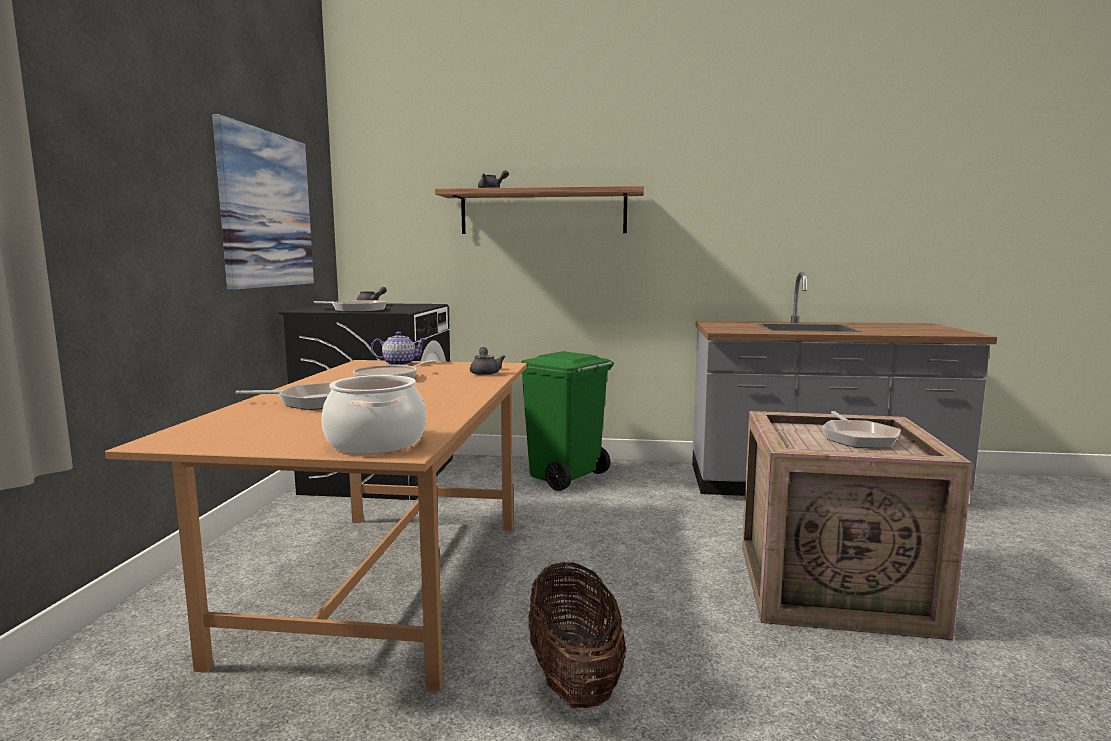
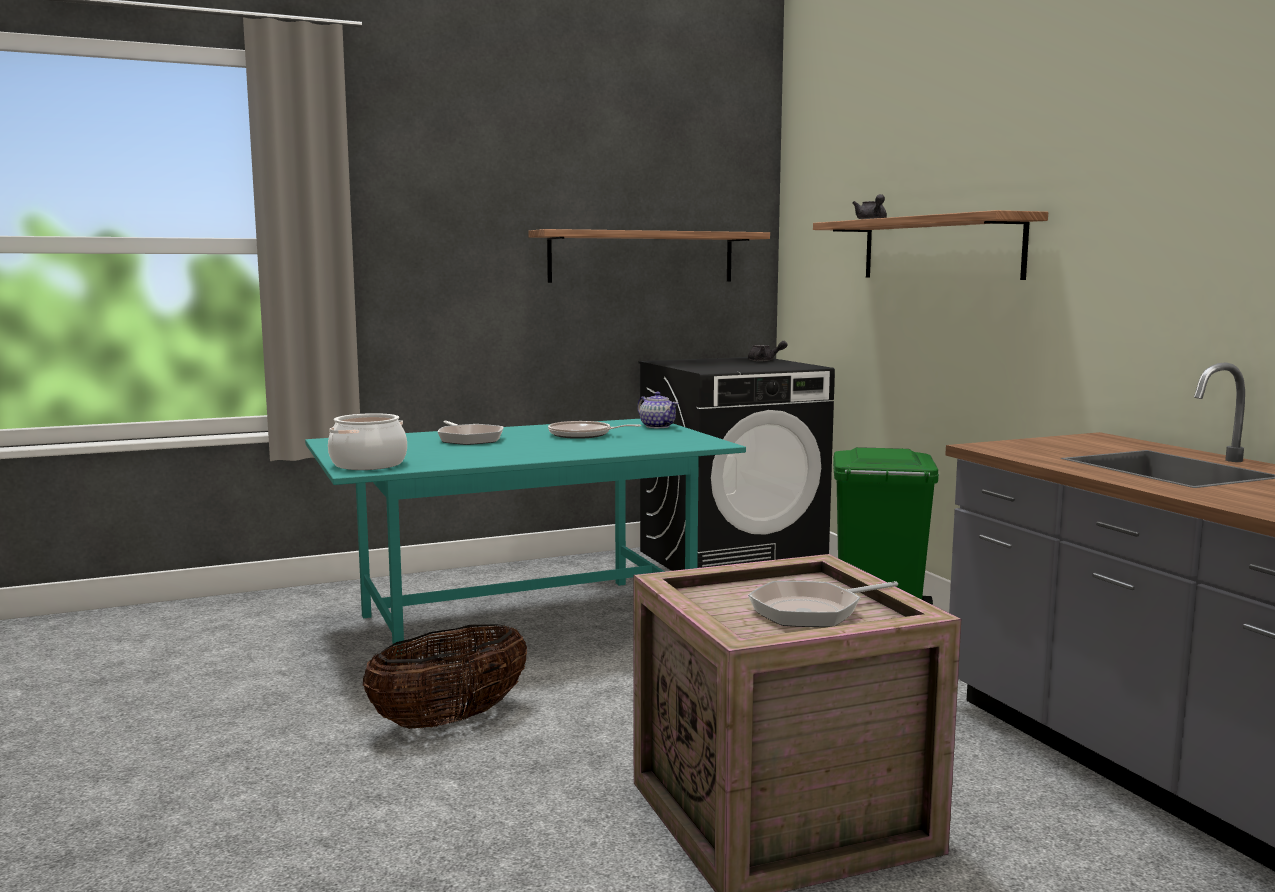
camera: 60 degrees right, 0 degrees up
(266, 209) = (642, 257): picture -> shelf
(356, 310) = (696, 365): frying pan -> none
(385, 583) = (526, 624): brown dining table -> turquoise dining table
(485, 372) = (661, 445): grey teapot -> none

